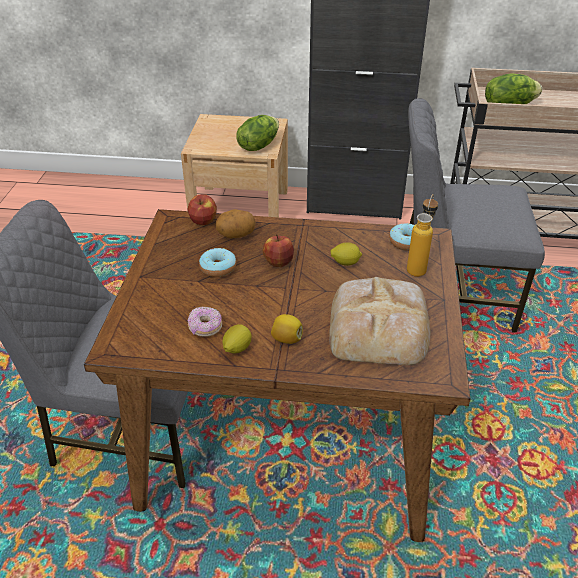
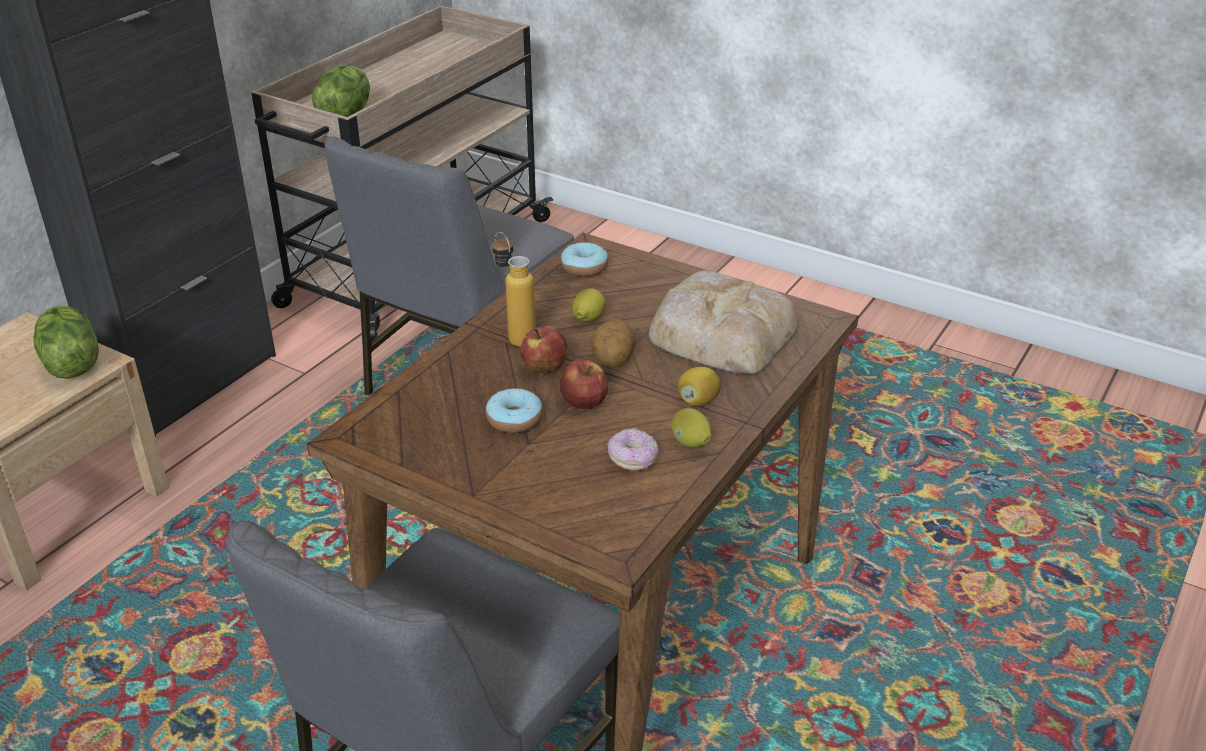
camera: 65 degrees left, 5 degrees down
(203, 221) = (387, 406): apple -> apple (584, 402)
(236, 235) = (451, 386): potato -> potato (612, 361)
(418, 266) = (636, 275): bottle -> bottle (515, 335)

